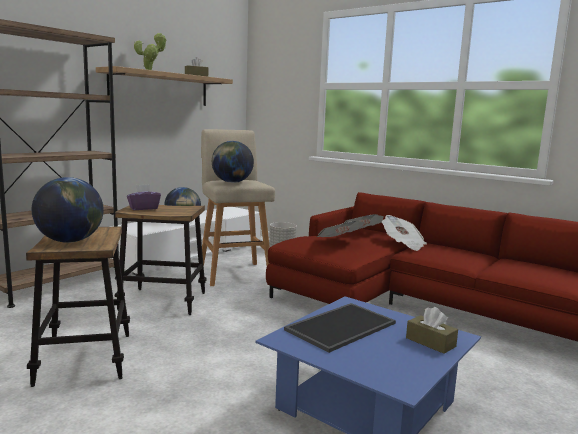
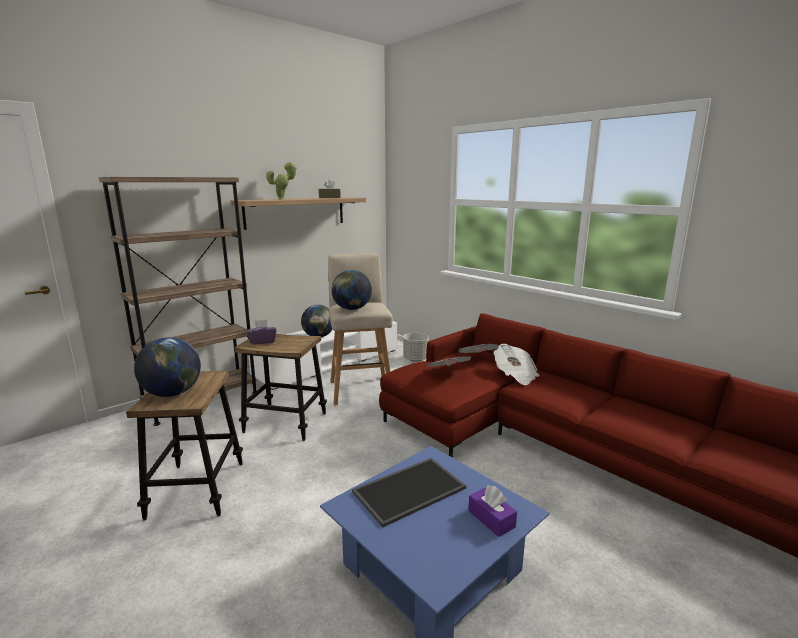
camera: 10 degrees right, 5 degrees up
(430, 342) = (491, 519): brown tissue box -> purple tissue box

